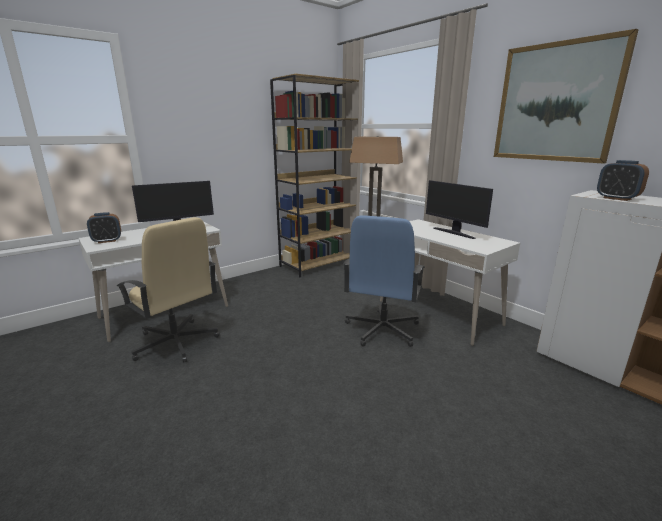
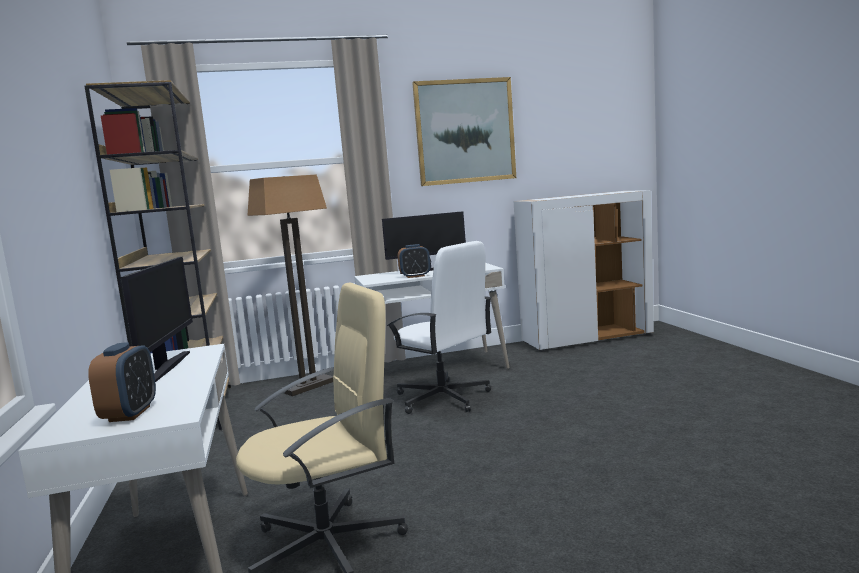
camera: 65 degrees left, 10 degrees down
(382, 330) = (443, 398): blue office chair -> white office chair
(617, 198) = (554, 198): alarm clock -> alarm clock (415, 276)

